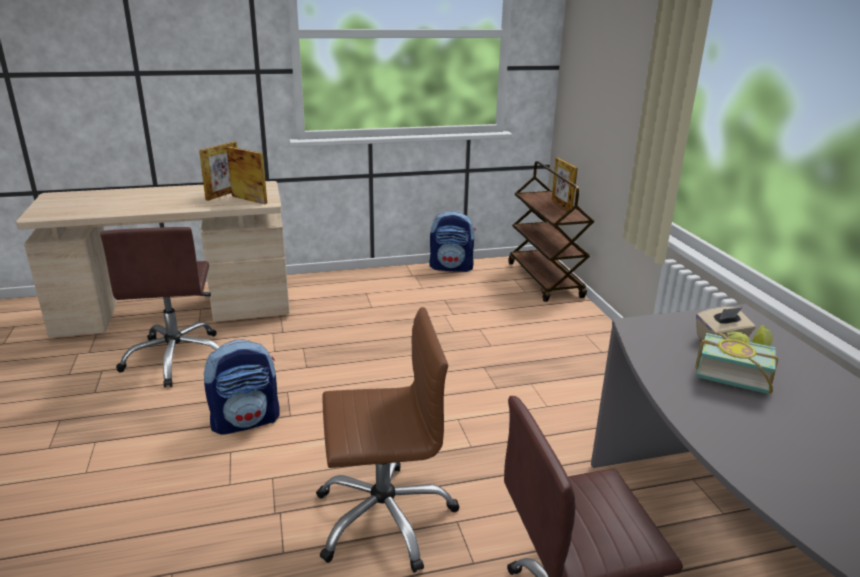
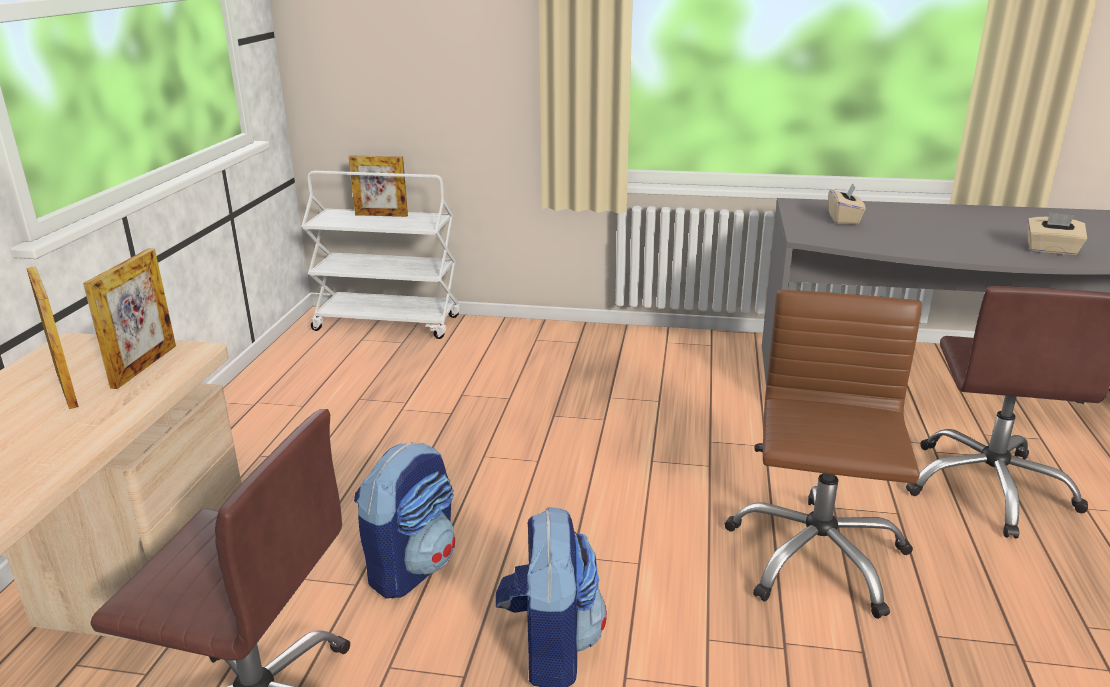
camera: 65 degrees left, 0 degrees up
(249, 199) = (144, 366): picture frame -> picture frame turned 135 degrees clockwise
(452, 267) = (270, 369): backpack -> backpack (412, 567)
(545, 280) = (389, 323): brown cart -> white cart
(732, 373) = (901, 229): book -> none
(793, 476) = (1051, 250): none -> beige tissue box

